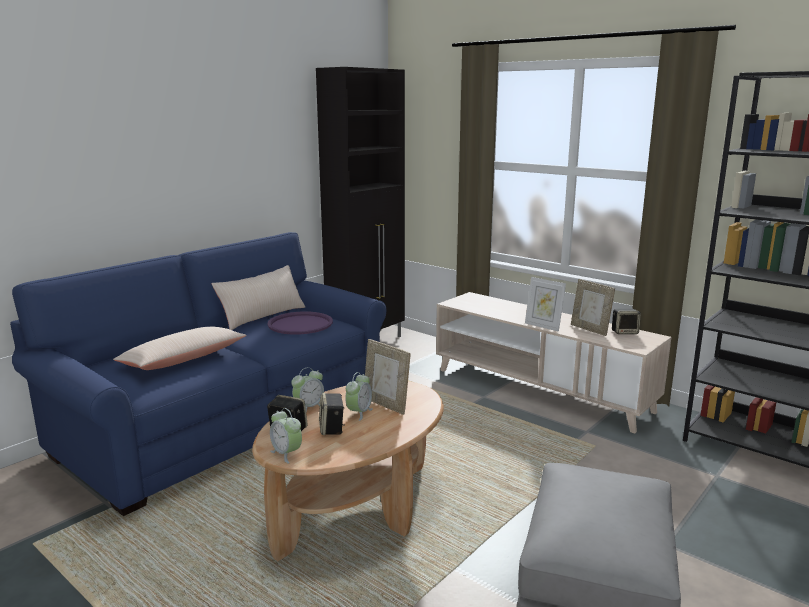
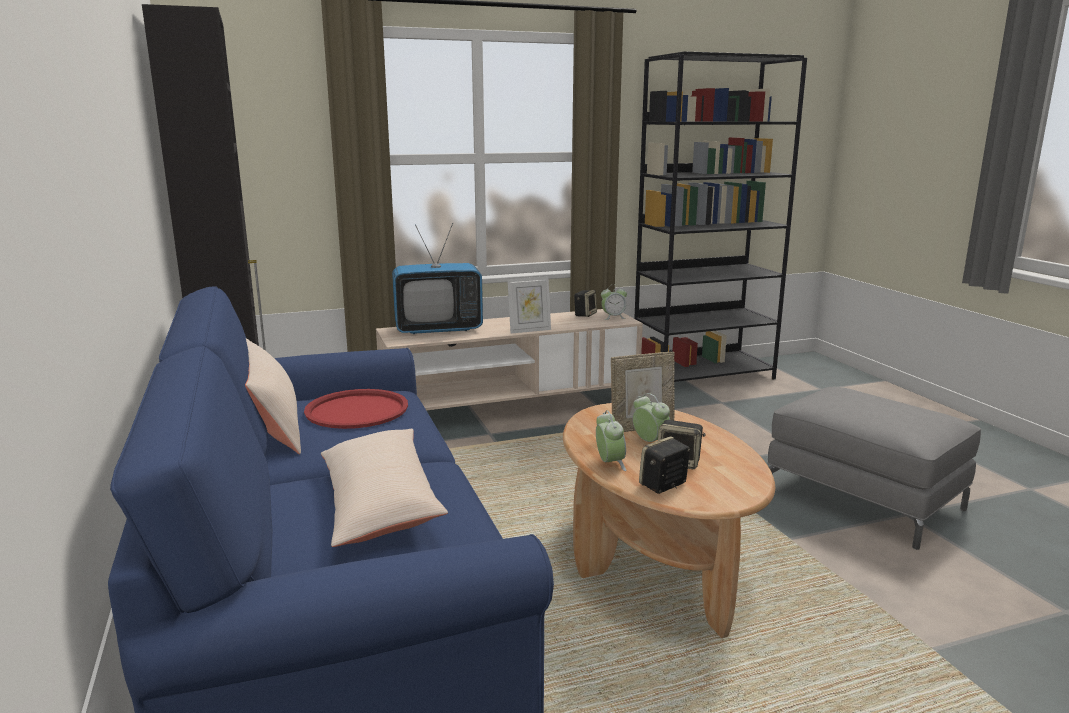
camera: 60 degrees left, 0 degrees up
(286, 454) = (725, 495): alarm clock -> alarm clock (613, 317)
(300, 324) = (357, 410): purple tray -> red tray
(496, 304) = (438, 329): none -> television
(590, 329) = (562, 321): picture frame -> none

